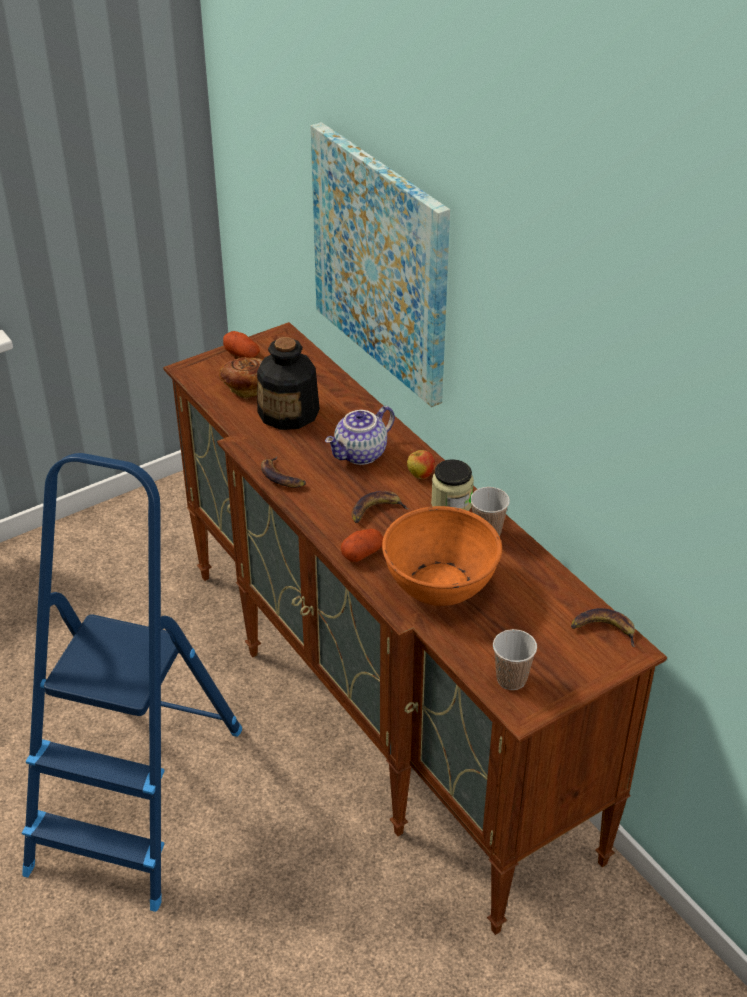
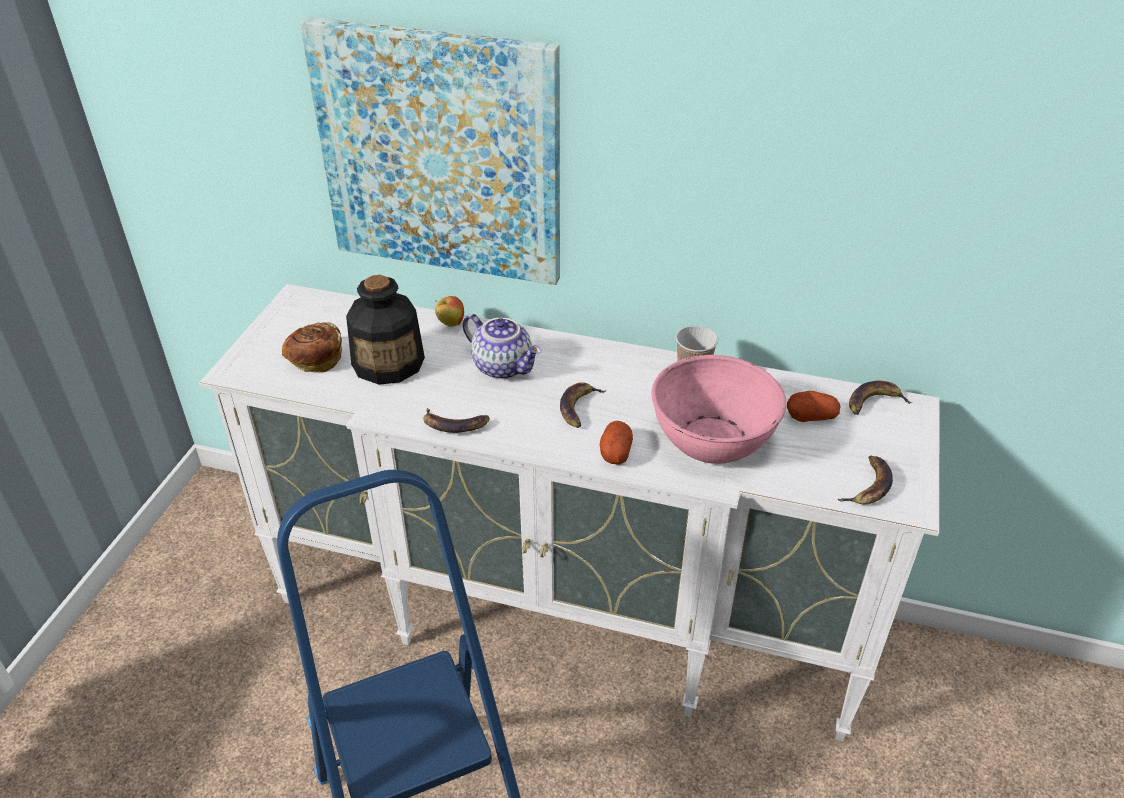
camera: 40 degrees left, 0 degrees up
(242, 354) = (273, 332): potato -> potato (811, 417)
(361, 455) = (504, 366): teapot -> teapot turned 60 degrees counterclockwise
(380, 708) = (564, 616): brown cabinet -> white cabinet
(420, 475) = (577, 358): apple -> apple (450, 324)
(440, 583) = (712, 439): orange bowl -> pink bowl
(451, 504) = (634, 368): jar -> none
(511, 679) = (868, 485): cup -> banana

